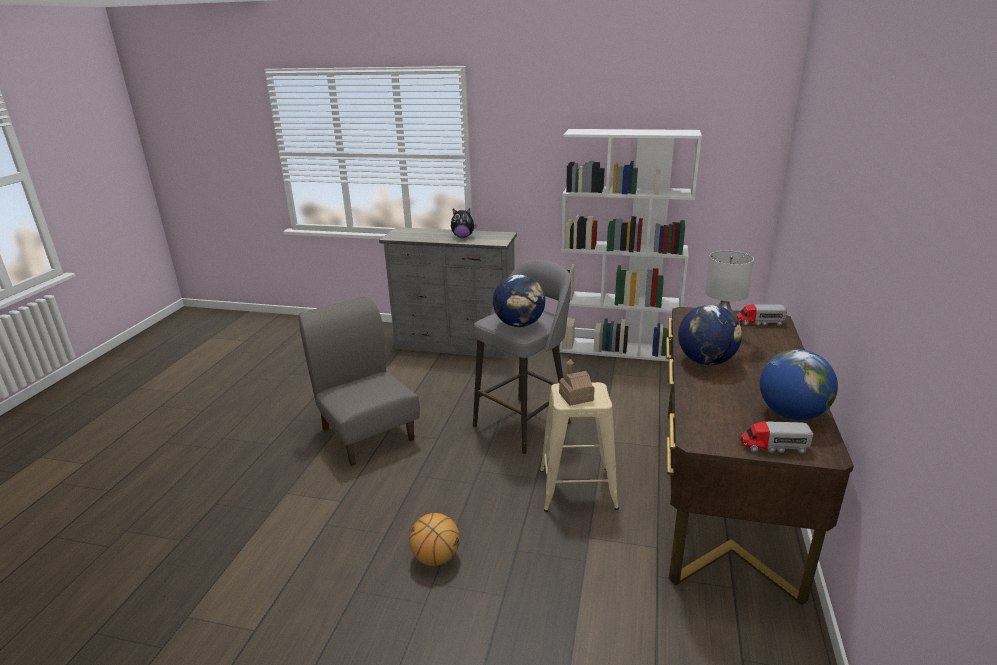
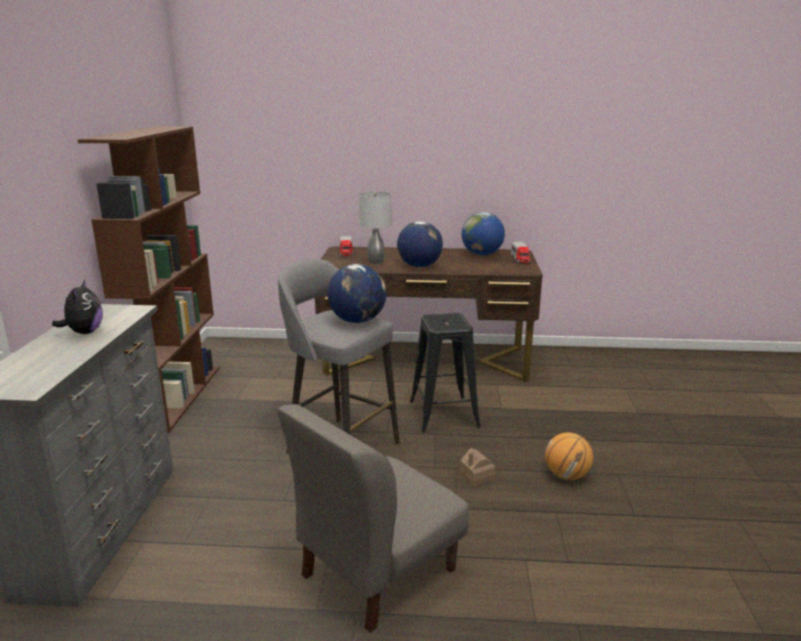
camera: 100 degrees left, 5 degrees down
(576, 396) = (451, 322): toy house -> toy house (476, 476)
(577, 489) = (443, 414): beige stool -> black stool
(618, 349) = (177, 396): white bookcase -> brown bookcase

